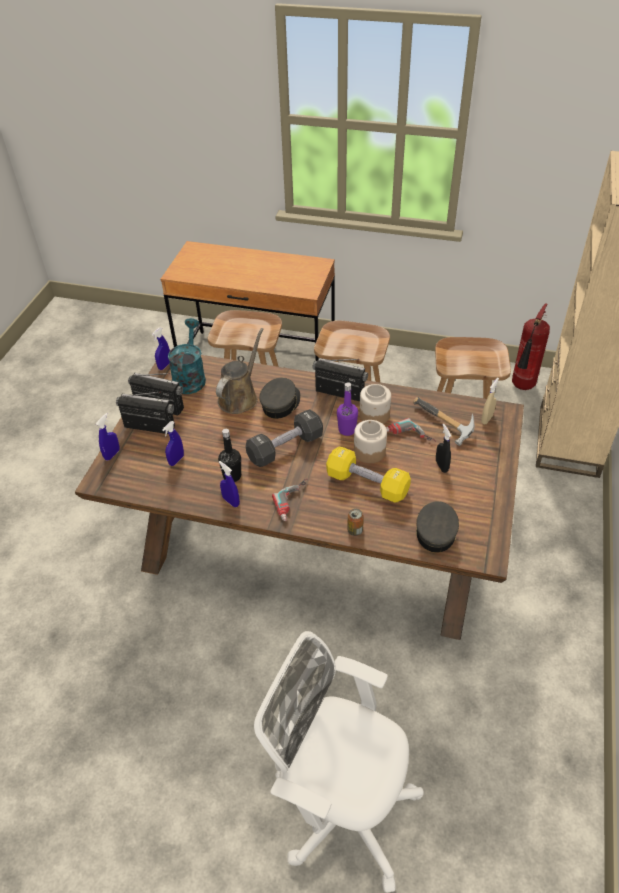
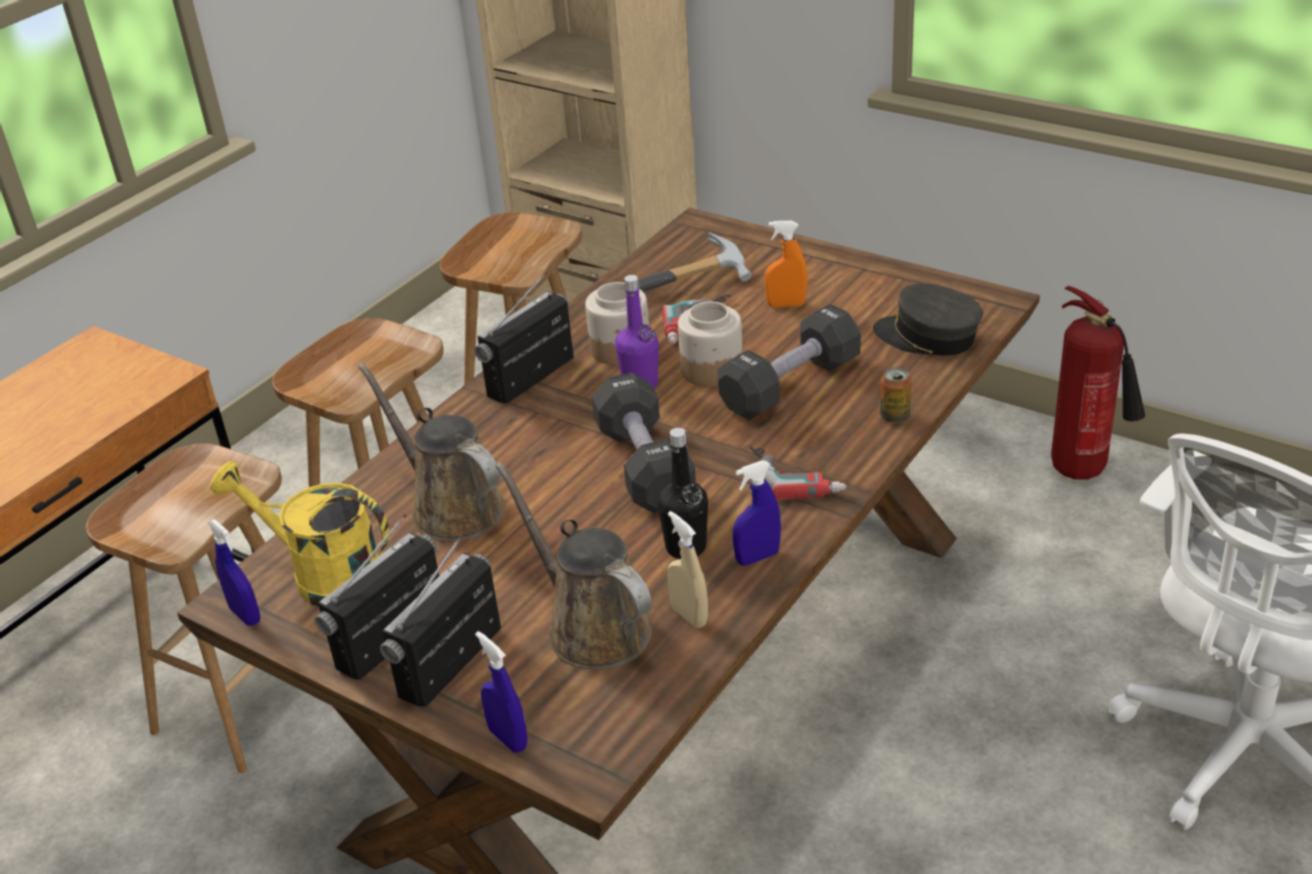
camera: 70 degrees left, 10 degrees down
(176, 460) = (592, 626): blue spray bottle -> brown watering can
(190, 377) = (324, 576): turquoise watering can -> yellow watering can
(281, 404) = (512, 454): grey cap -> none
(367, 484) = (790, 385): yellow dumbbell -> black dumbbell
(441, 466) = (786, 305): black spray bottle -> orange spray bottle
(487, 419) = (702, 244): beige spray bottle -> beige spray bottle (689, 616)
(522, 387) = (461, 336): fire extinguisher -> fire extinguisher (1084, 473)

